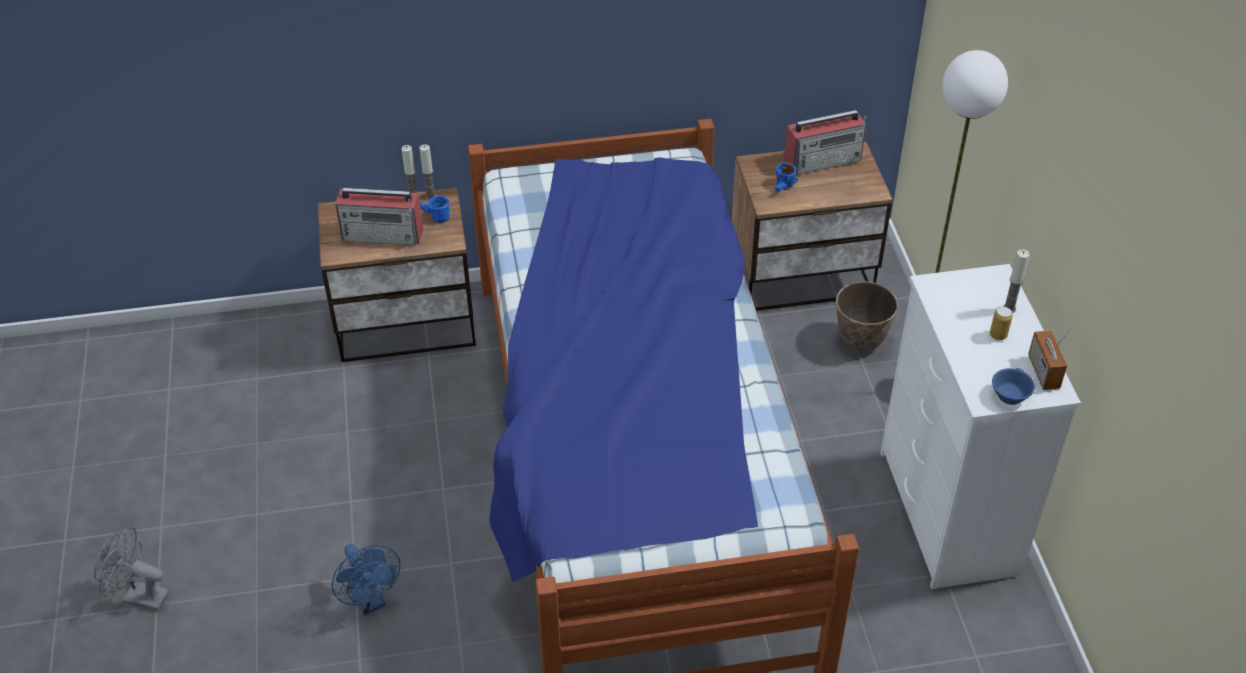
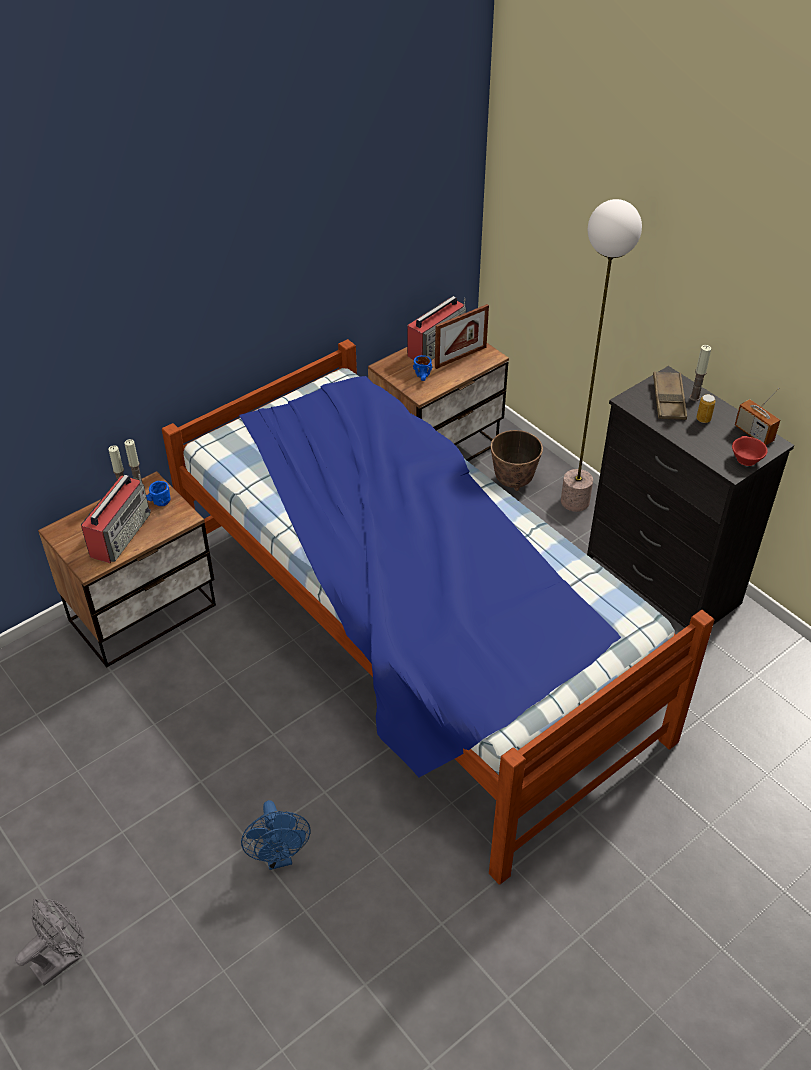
camera: 30 degrees left, 0 degrees up
(139, 596) = (61, 958): grey fan -> grey fan turned 150 degrees clockwise
(370, 601) = (279, 856): blue fan -> blue fan turned 45 degrees clockwise
(383, 234) = (121, 534): radio -> radio turned 45 degrees counterclockwise
(839, 180) = (460, 357): none -> picture frame
(947, 514) = (663, 582): white dresser -> black dresser
(976, 300) = (668, 400): none -> brown tray
(1009, 394) = (745, 458): blue cup -> red cup

